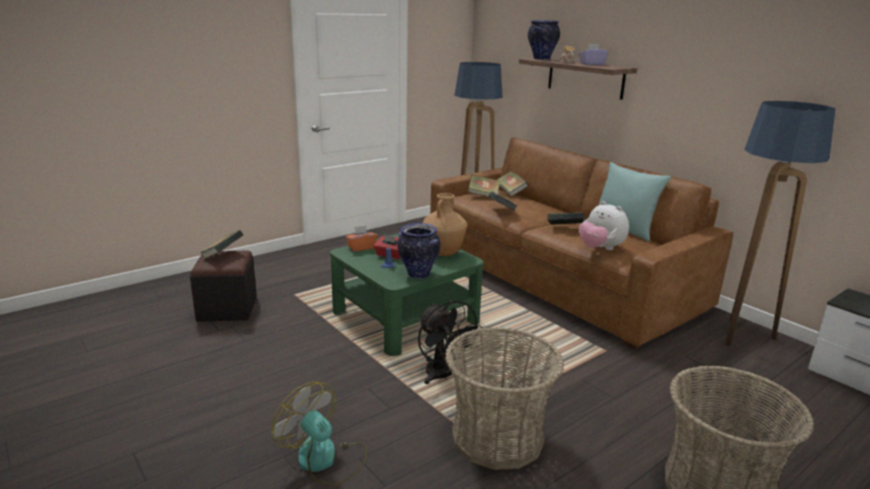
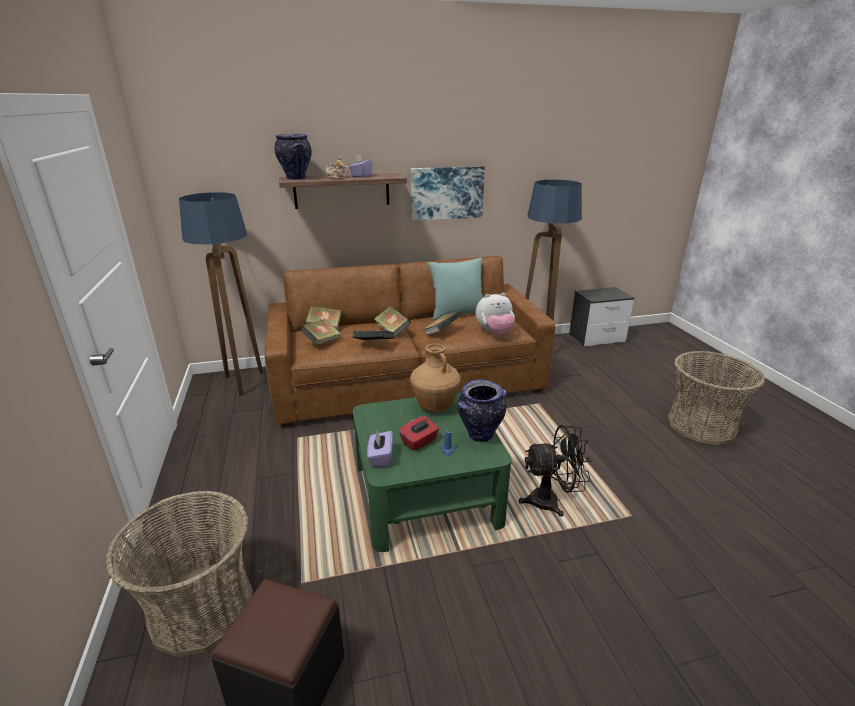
camera: 65 degrees left, 5 degrees up
(223, 255) = (266, 617): book -> book (392, 331)
(324, 460) = (681, 628): fan -> none
(361, 247) = (380, 457): orange tissue box -> purple tissue box
(497, 437) = (647, 498): basket -> basket (201, 609)
(682, 98) = (446, 193): none -> picture

